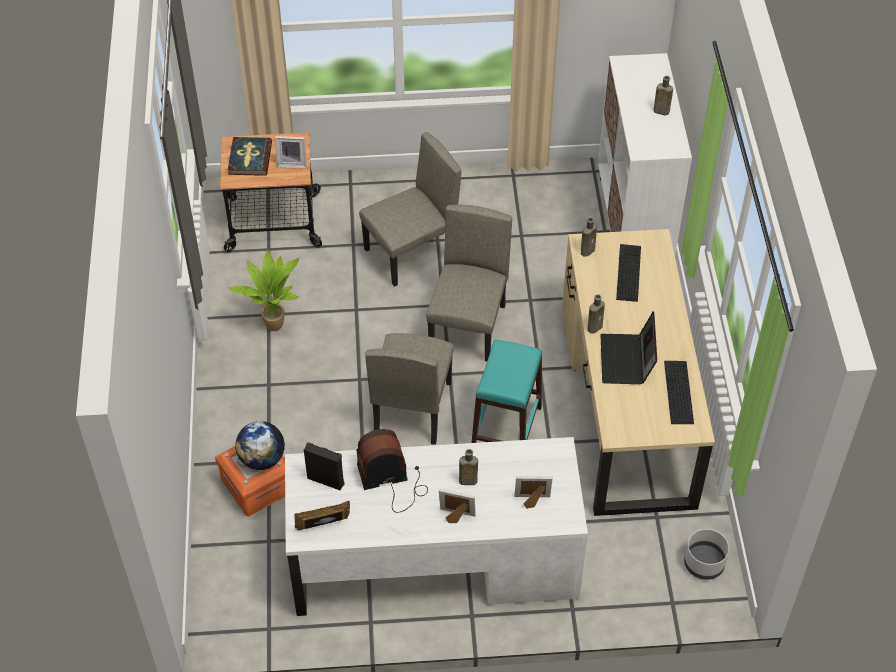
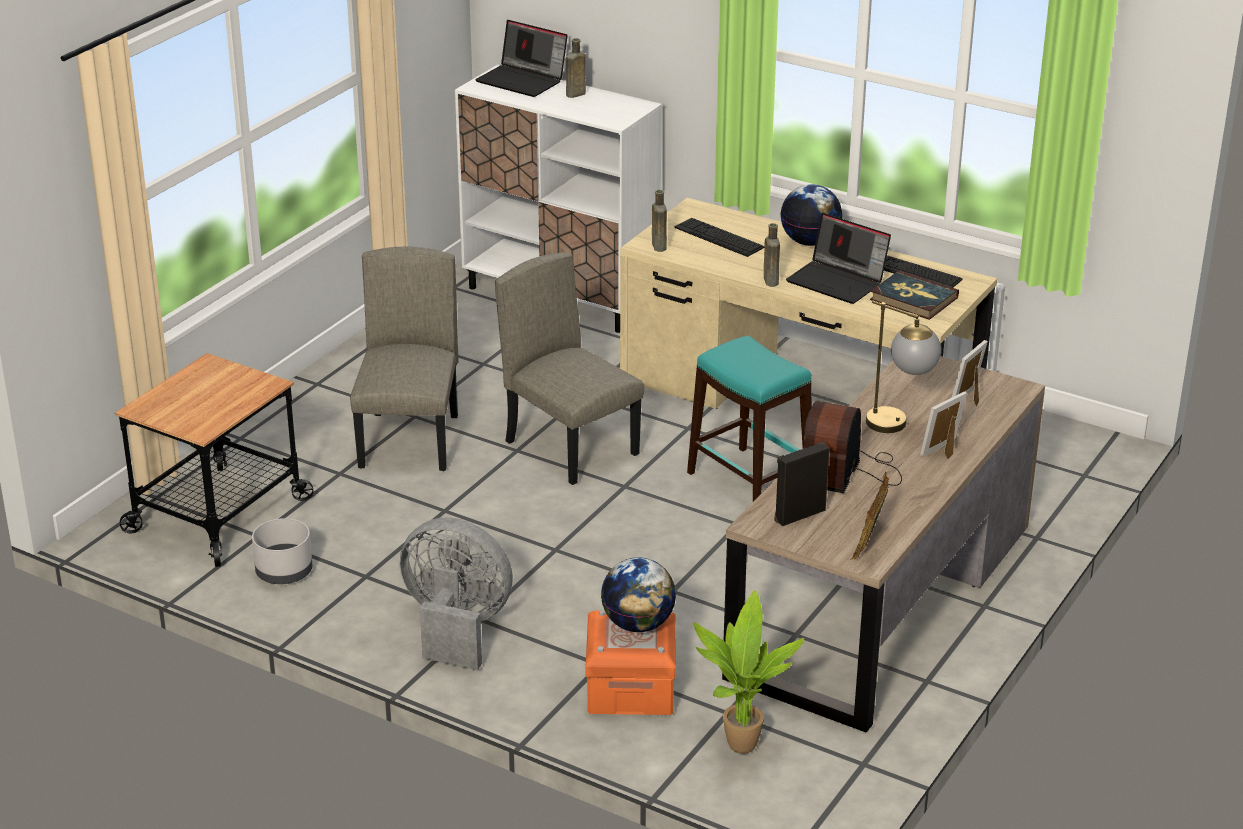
camera: 55 degrees left, 20 degrees down
(250, 158) = (185, 406): book -> book (913, 299)
(252, 379) = (456, 628): none -> grey fan
(274, 323) = (386, 577): potted plant -> potted plant (737, 744)
(292, 163) = (240, 381): picture frame -> none
(412, 408) = (643, 530): beige chair -> none
(434, 560) = (882, 601): white desk -> brown desk
(466, 481) = (899, 427): brown bottle -> table lamp
(655, 77) = (523, 80): none -> laptop
(667, 320) = (810, 242): none -> globe
(703, 563) = (1052, 438): grey planter -> grey planter (283, 572)

